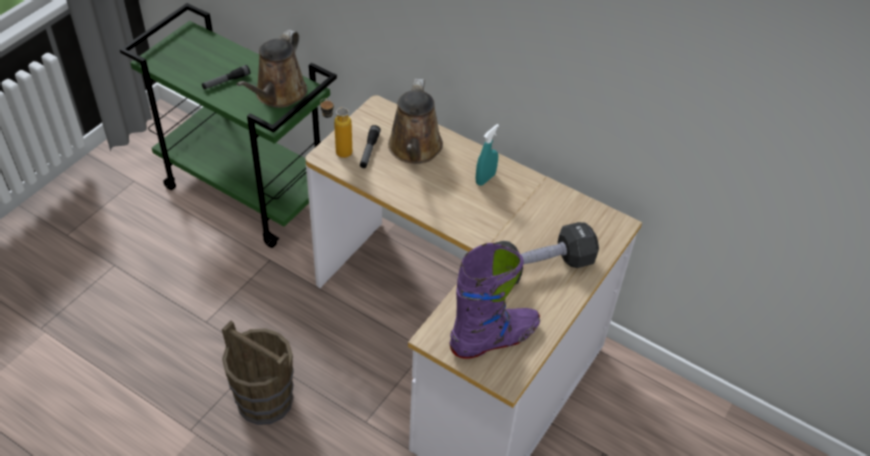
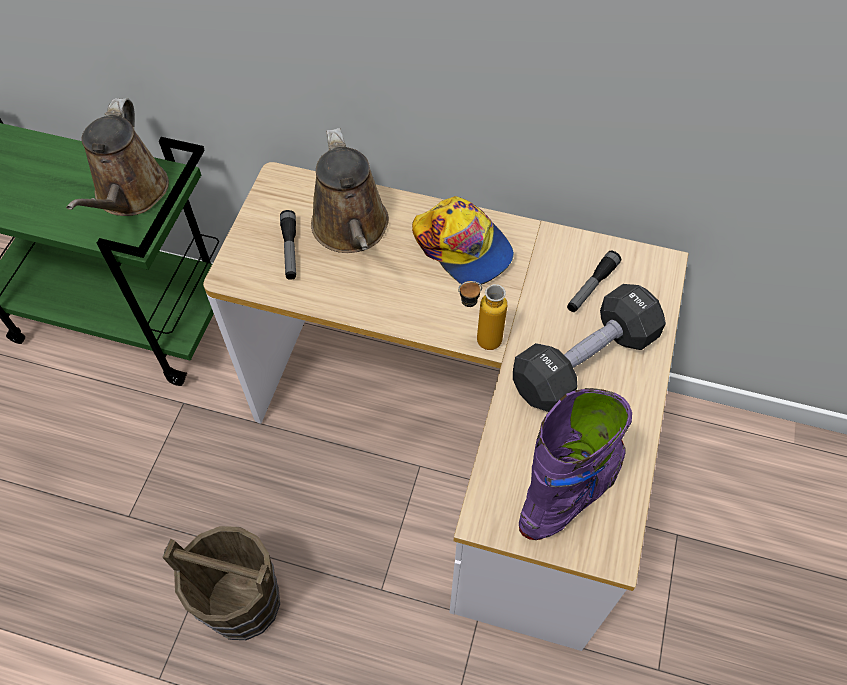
camera: 15 degrees left, 10 degrees up
(226, 81) = (47, 195): flashlight -> flashlight (591, 286)
(337, 151) = (245, 263): bottle -> bottle (478, 341)
(485, 178) = (463, 247): turquoise spray bottle -> cap

